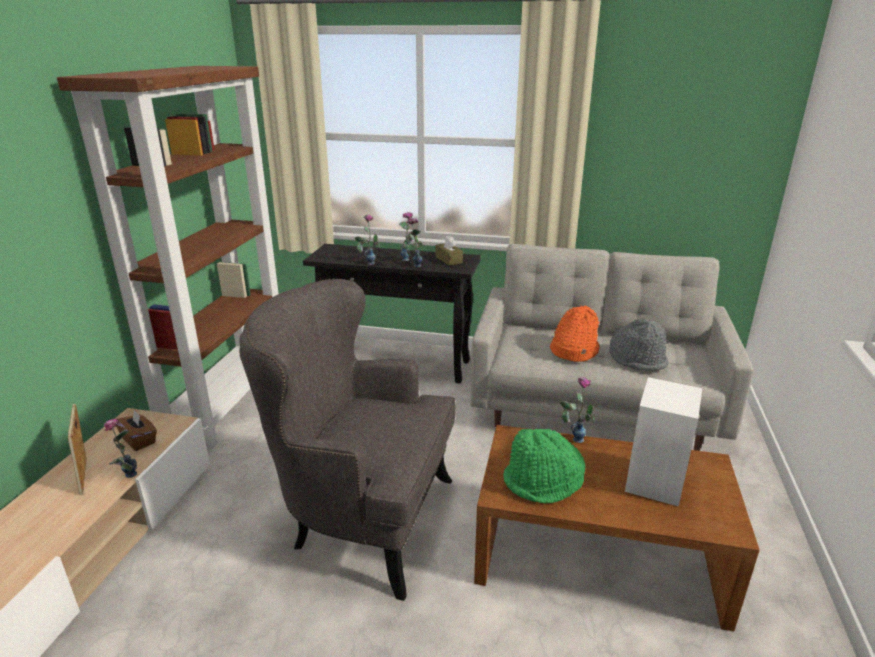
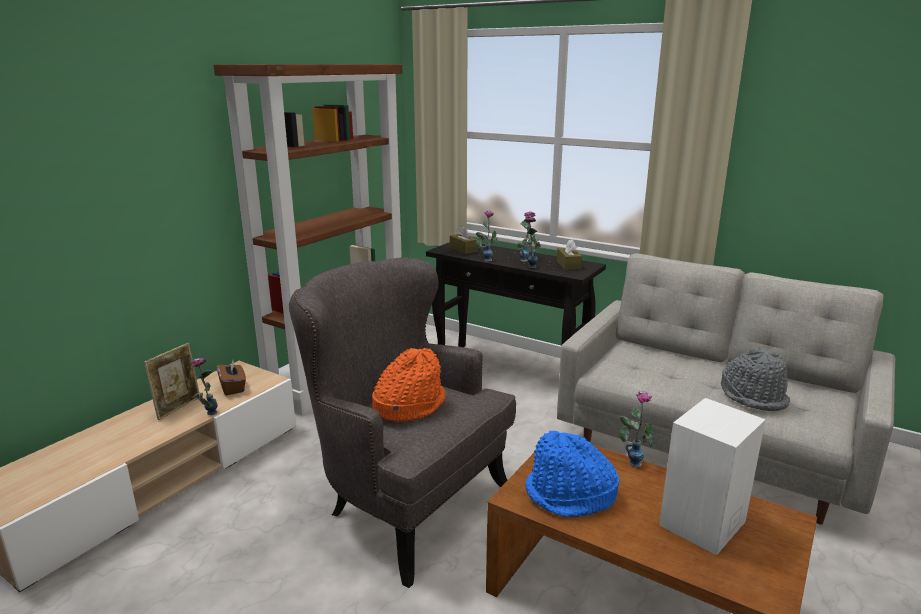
camera: 20 degrees right, 5 degrees down
(86, 476) = (178, 407): picture frame -> picture frame turned 150 degrees counterclockwise
(339, 254) = (463, 249): none -> brown tissue box
(543, 482) = (570, 496): green hat -> blue hat
(573, 350) = (680, 375): orange hat -> orange hat (409, 405)

